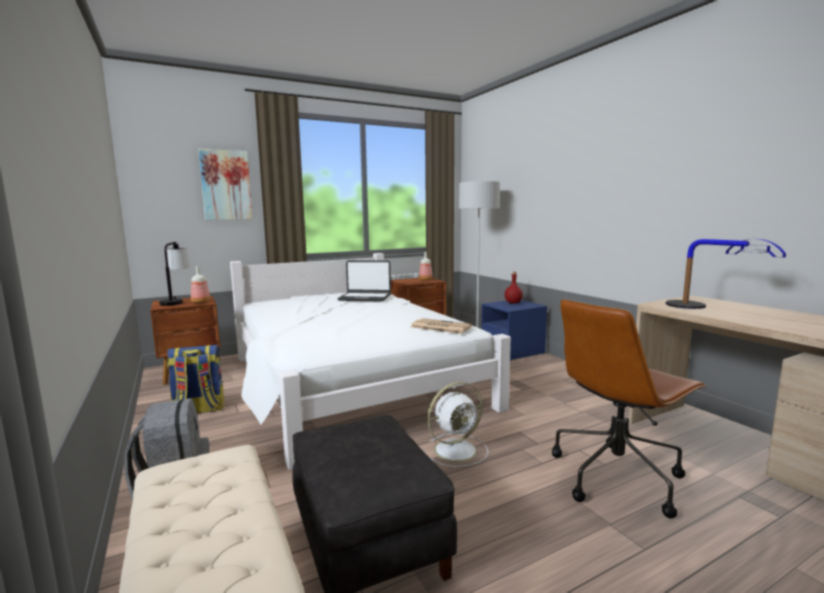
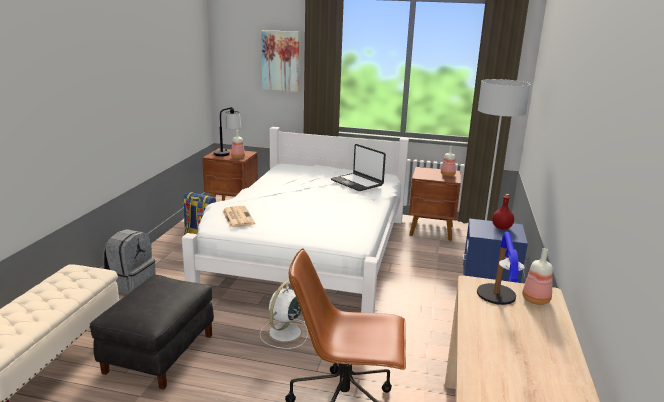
camera: 40 degrees right, 10 degrees up
(439, 327) = (334, 233): newspaper -> newspaper (237, 217)
(457, 449) = (284, 333): white fan -> white fan turned 105 degrees clockwise
(704, 301) = (536, 299): none -> bottle

